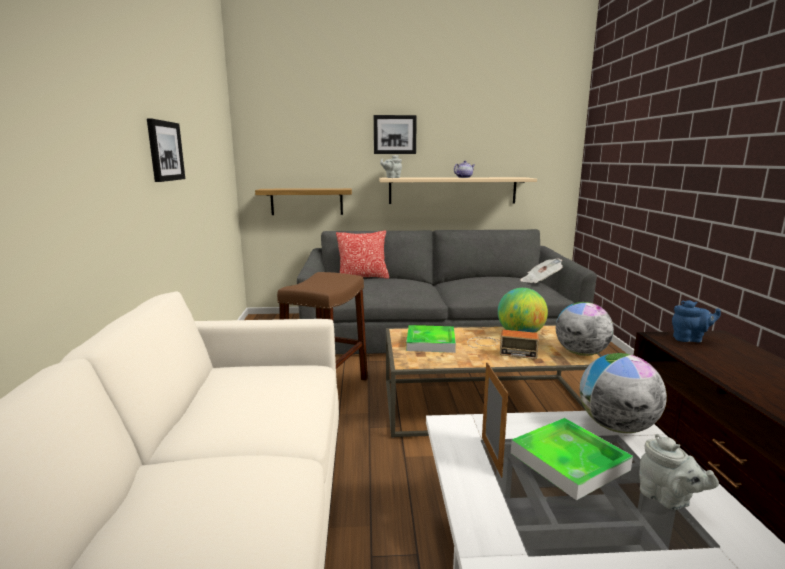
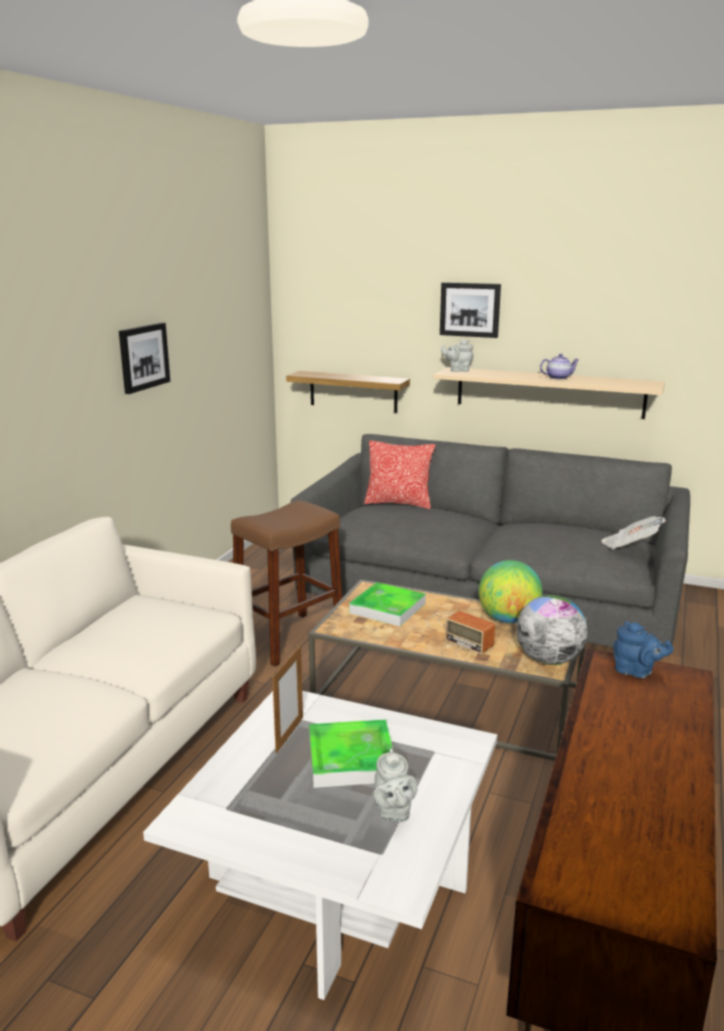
camera: 25 degrees right, 5 degrees up
(616, 426) = (444, 743): globe -> none

